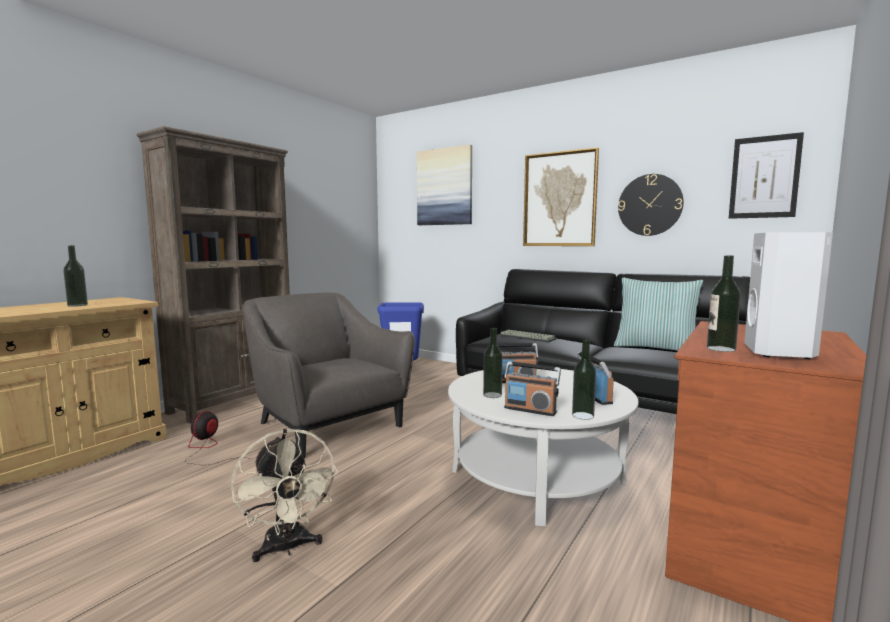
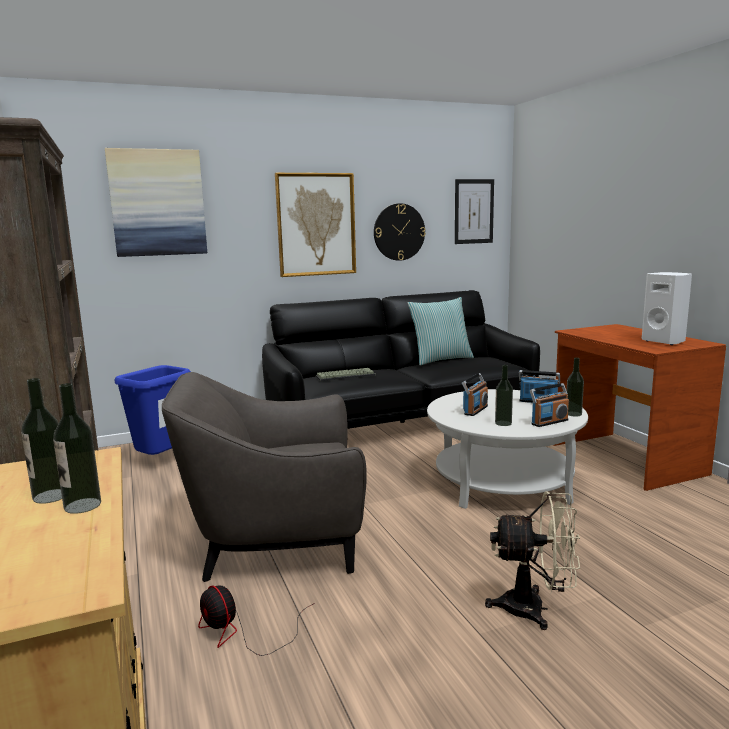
camera: 55 degrees left, 5 degrees up
(721, 349) = (647, 345): bottle -> bottle (82, 505)

